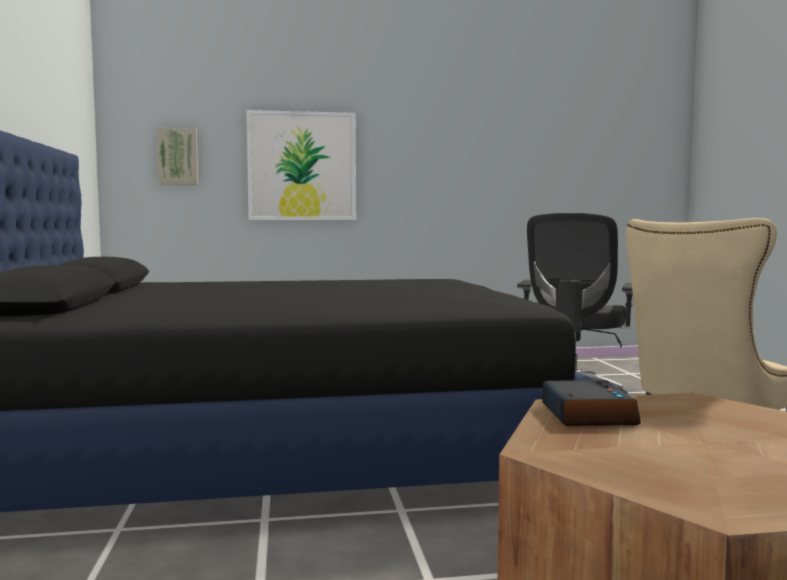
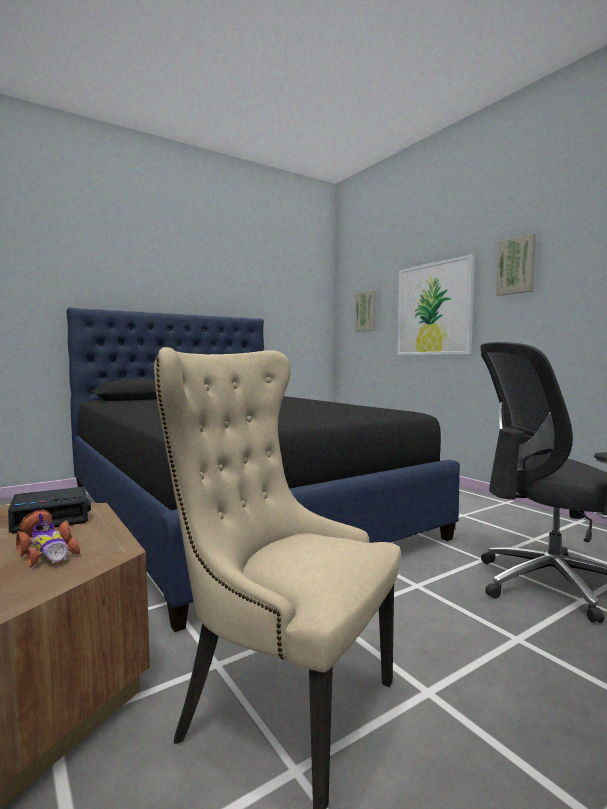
camera: 65 degrees right, 0 degrees up
(403, 134) = (516, 266): none -> picture
(694, 413) = (46, 552): none -> toy car

